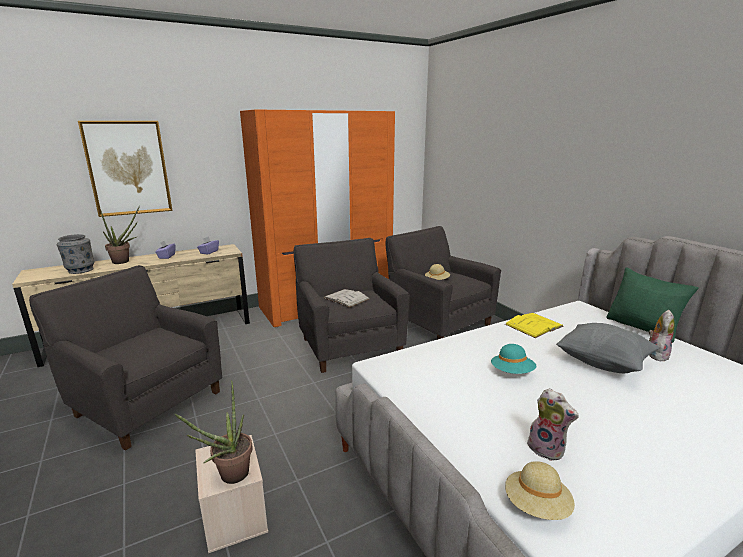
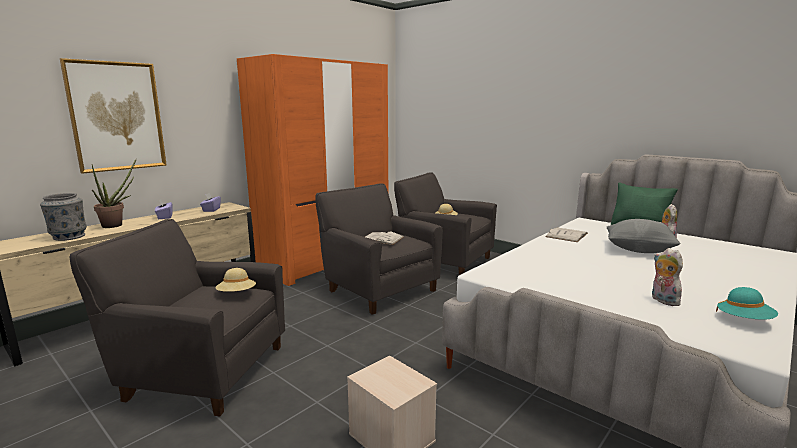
camera: 20 degrees left, 5 degrees down
(229, 477) = (405, 388): potted plant -> none
(512, 372) = (587, 264): turquoise hat -> turquoise hat (744, 320)
(534, 325) = (566, 235): yellow book -> white book
(537, 506) = (693, 330): beige hat -> beige hat (237, 294)
(547, 449) = (662, 300): plush toy -> plush toy turned 135 degrees counterclockwise

